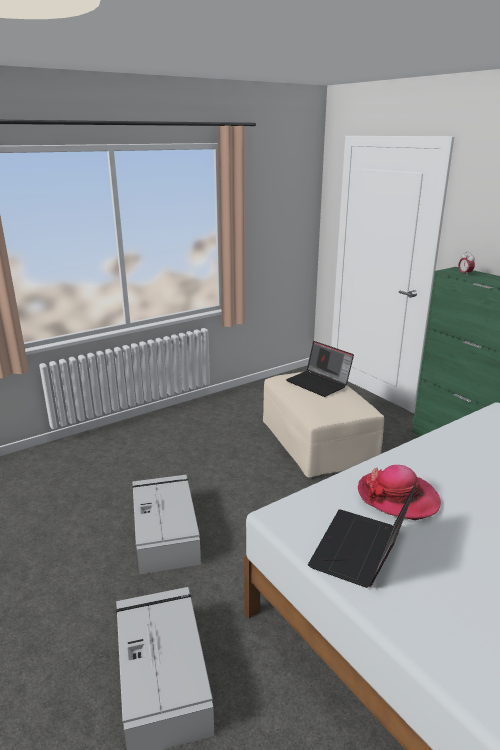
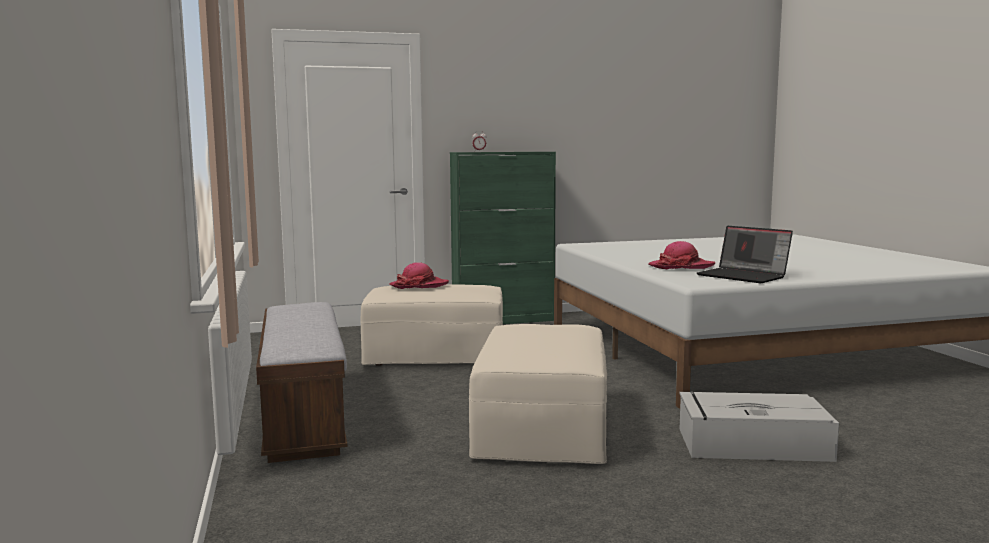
camera: 70 degrees left, 15 degrees down
(160, 431) = (303, 415): none -> bench
(165, 531) = (542, 429): grey storage box -> beige ottoman
(319, 383) = (419, 285): laptop -> hat

